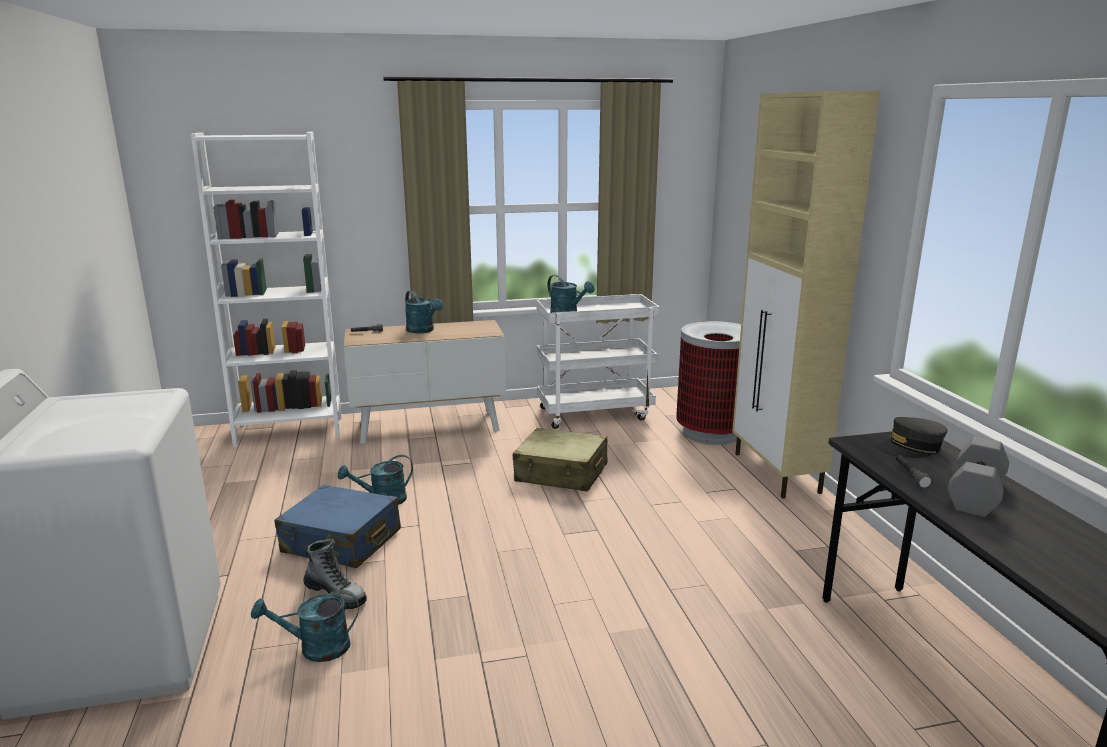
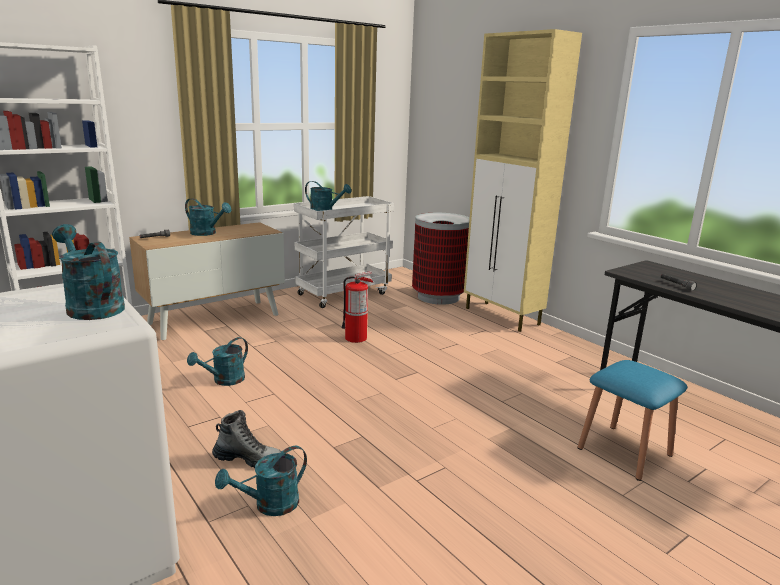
camera: 25 degrees left, 0 degrees up
(128, 419) = (91, 306): none -> turquoise watering can
(341, 542) = (215, 419): blue suitcase -> none
(561, 473) = (356, 338): beige suitcase -> fire extinguisher
(778, 697) = (624, 451): none -> blue stool
(910, 448) = (656, 271): grey cap -> none
(977, 495) = (721, 290): grey dumbbell -> none

